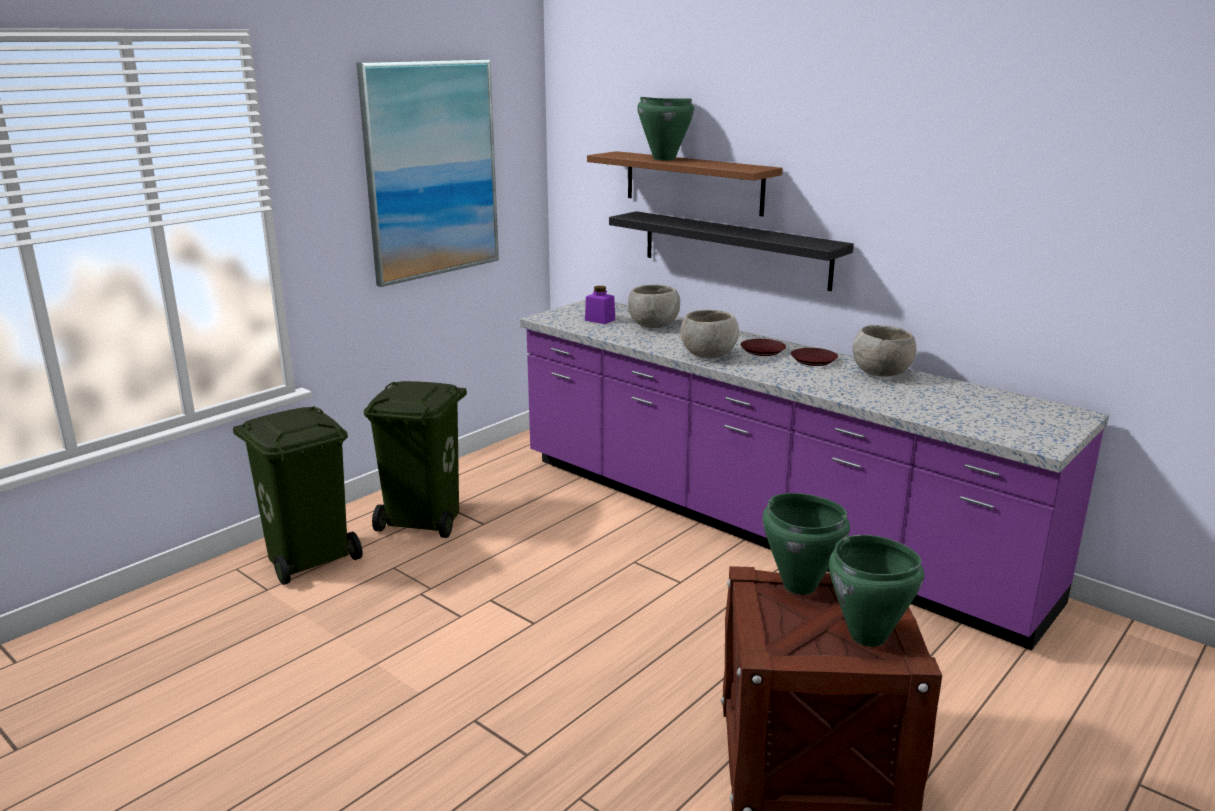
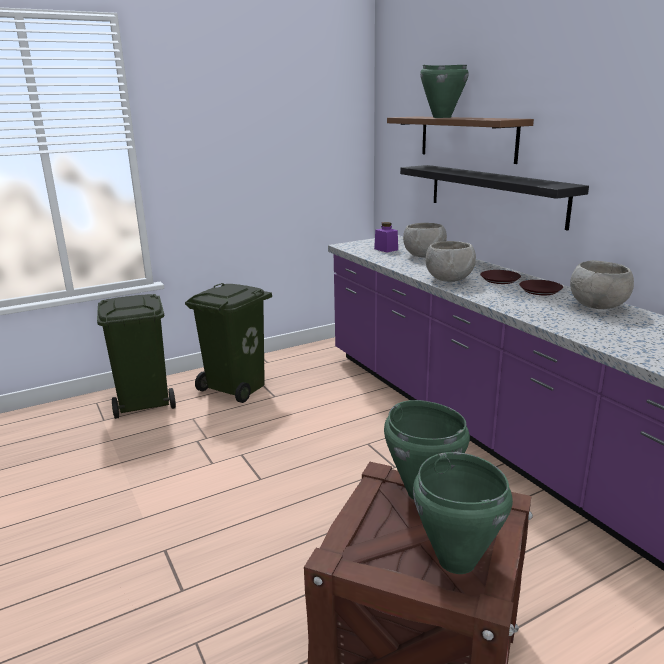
camera: 20 degrees right, 0 degrees up
(431, 170) = (270, 129): picture -> none

